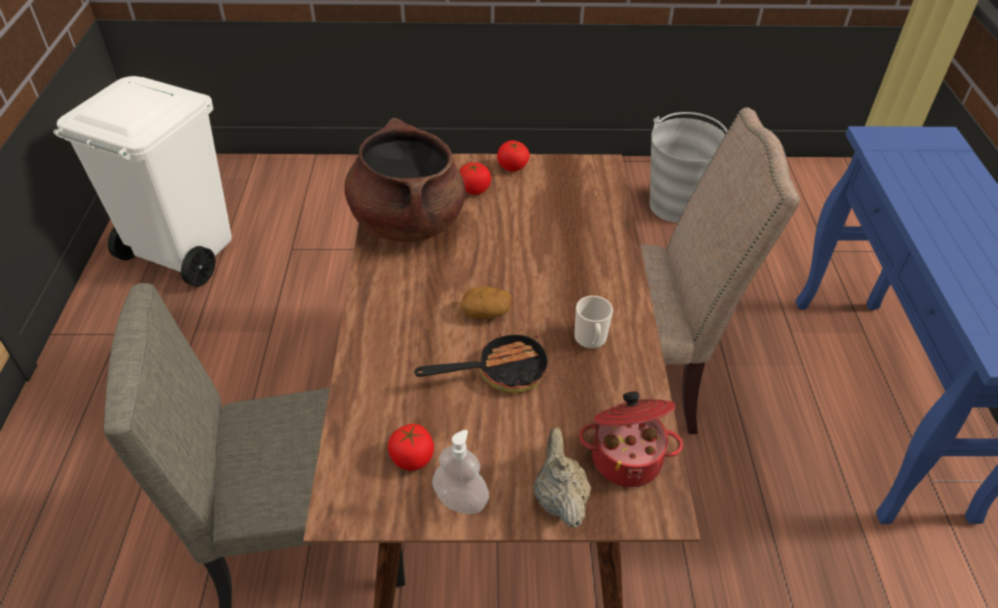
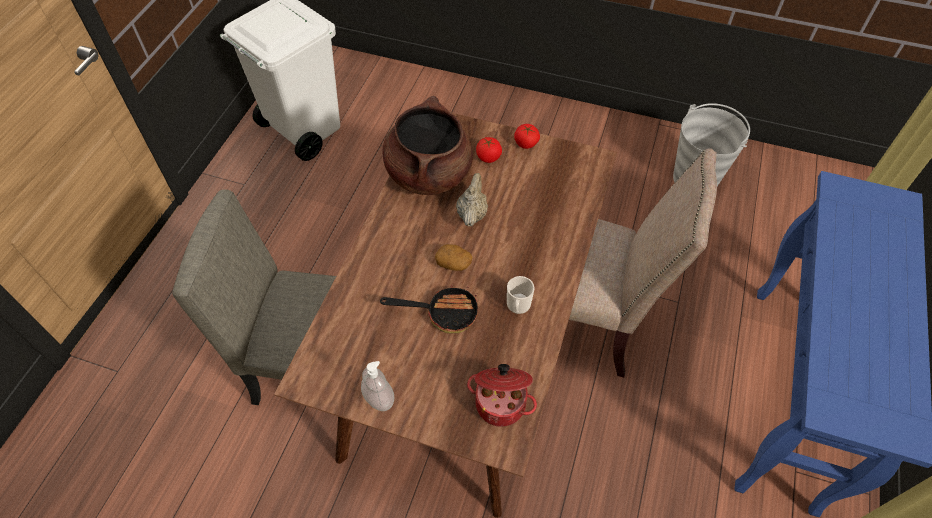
camera: 20 degrees right, 10 degrees up
(412, 458) = (360, 359): tomato -> none
(559, 498) = (442, 417): beige teapot -> beige teapot (472, 214)

